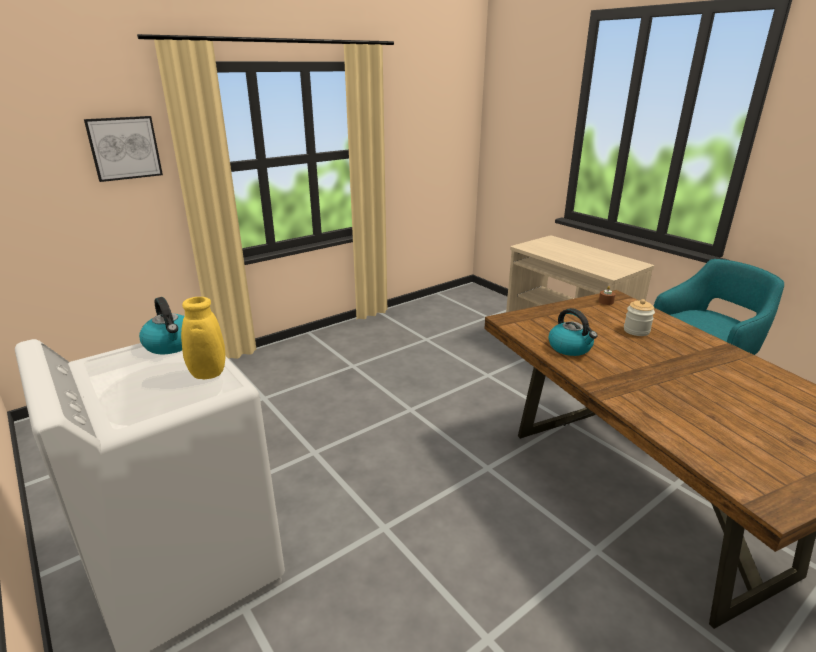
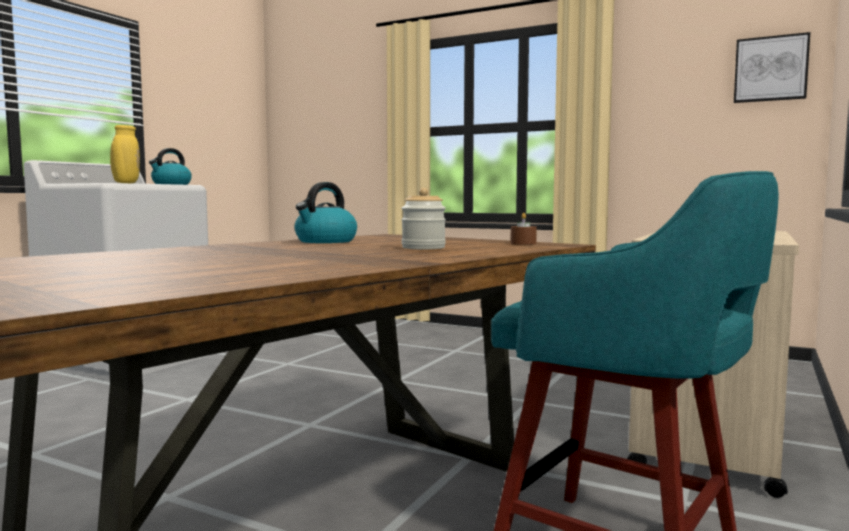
camera: 65 degrees right, 20 degrees down
(124, 148) = (365, 112): picture -> picture (770, 69)

